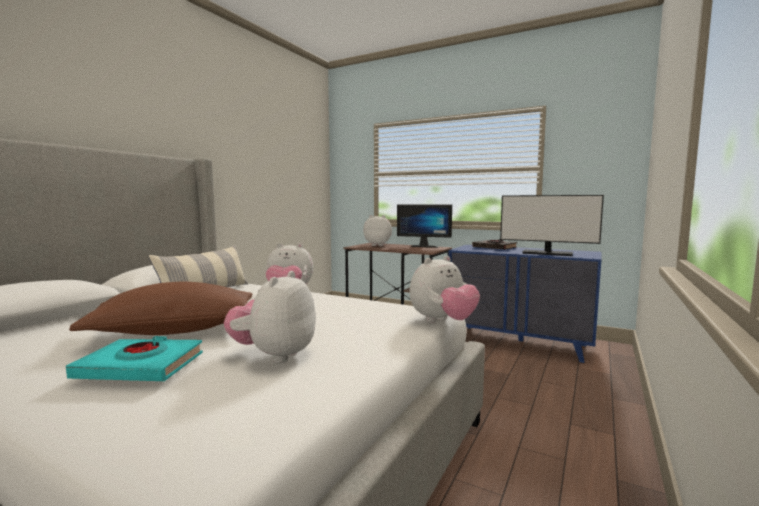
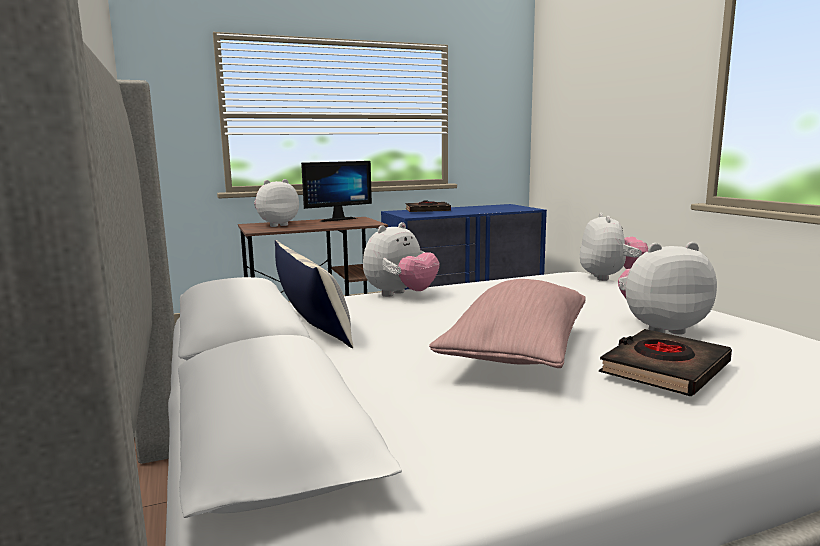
camera: 50 degrees left, 5 degrees up
(141, 367) = (664, 369): turquoise book -> black book
(176, 331) = (516, 350): brown pillow -> pink pillow
(274, 355) = (660, 328): plush toy -> plush toy turned 120 degrees clockwise
(547, 253) = (492, 210): monitor -> none

